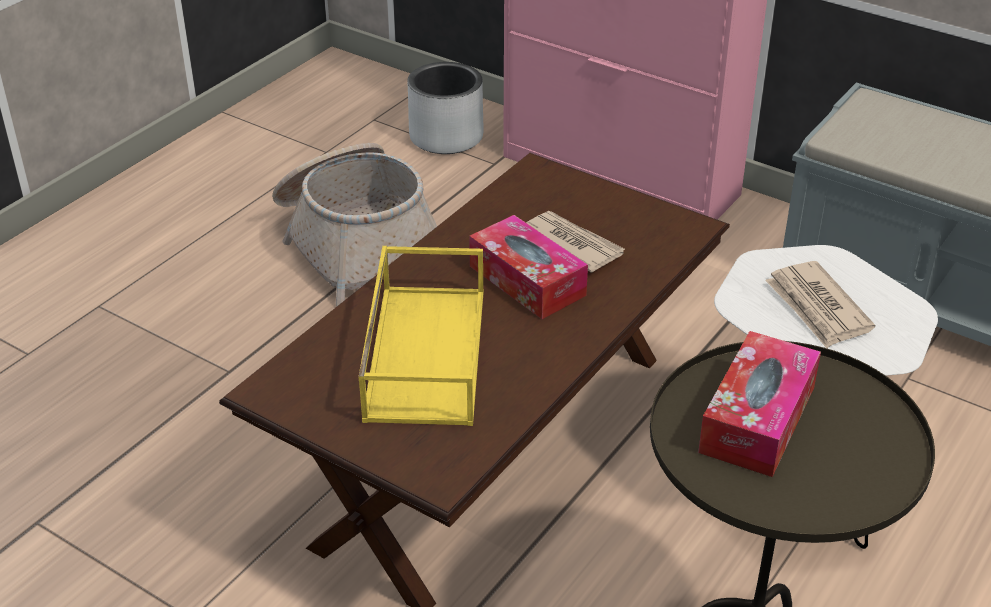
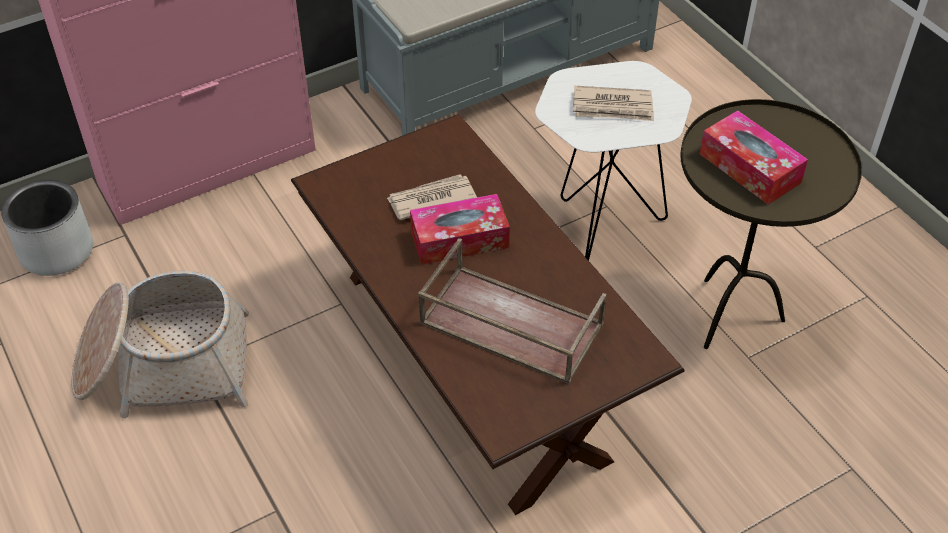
camera: 65 degrees left, 10 degrees up
(424, 352) = (508, 324): yellow tray -> brown tray

